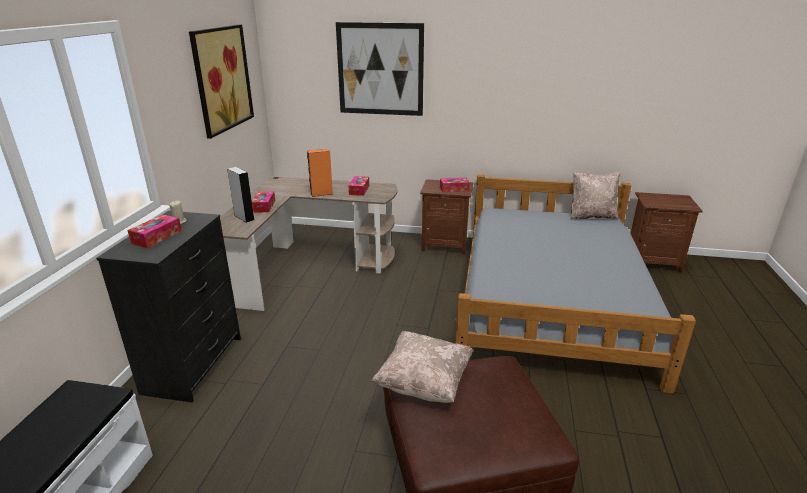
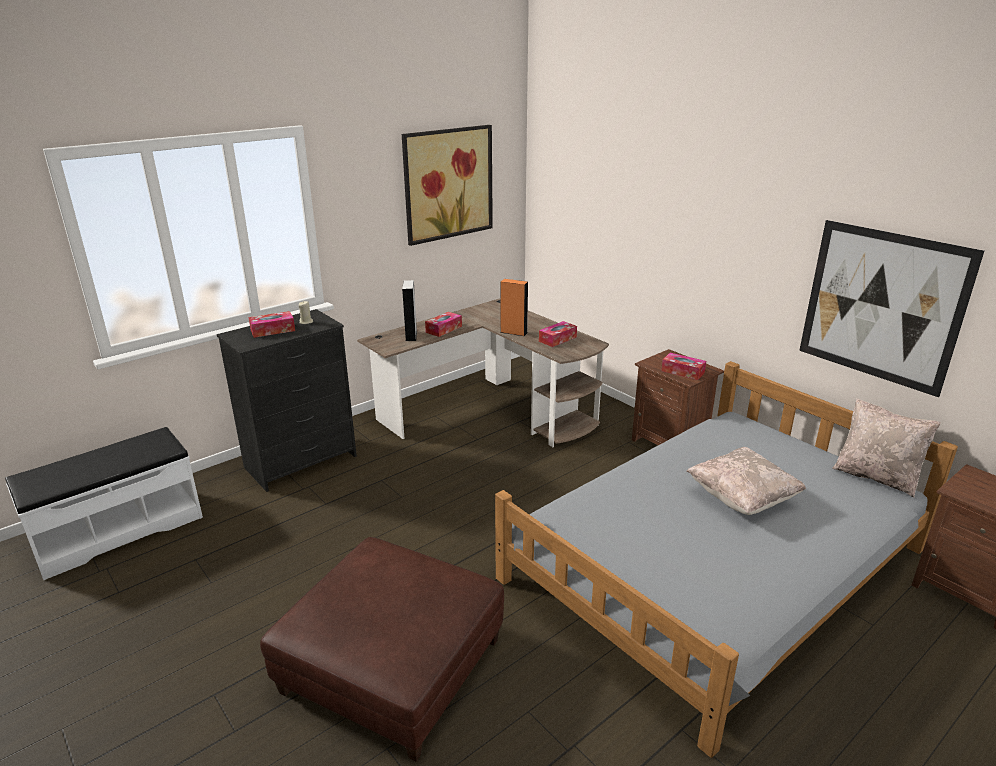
camera: 40 degrees right, 0 degrees up
(380, 70) = (636, 195): picture -> picture (881, 306)
(424, 383) = (378, 560): beige pillow -> beige pillow (742, 498)

